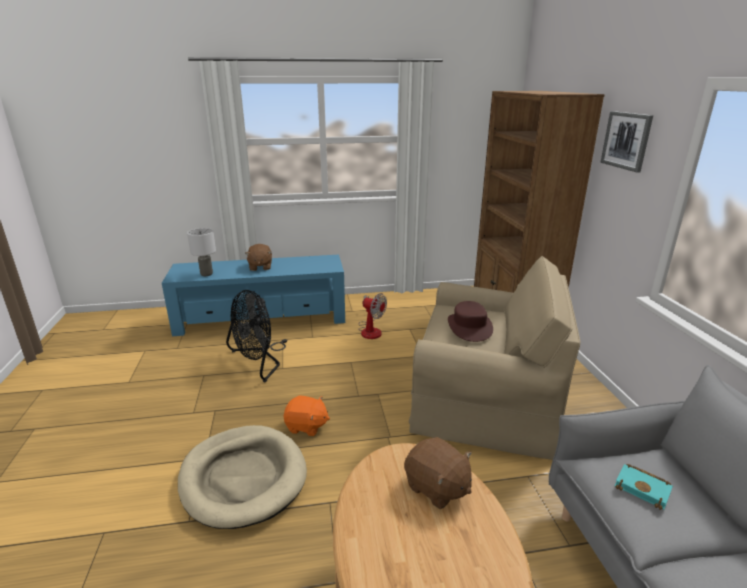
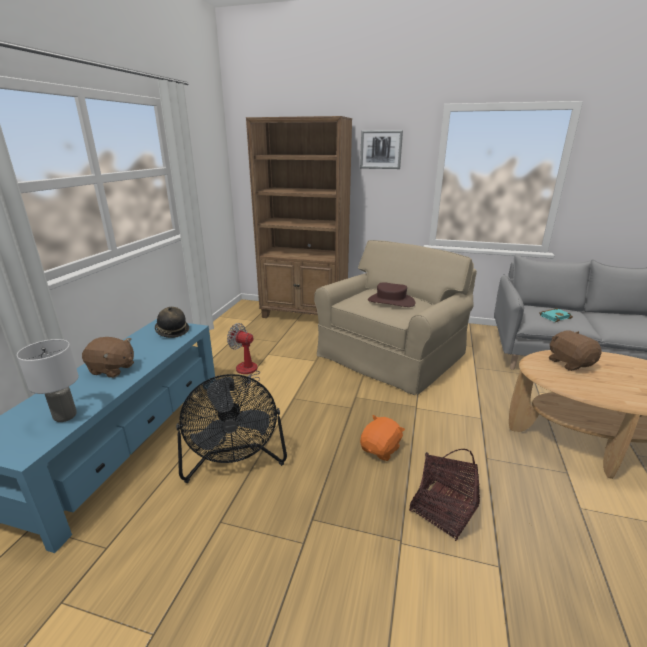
camera: 65 degrees left, 0 degrees up
(243, 478) = (443, 510): beige dog bed -> basket
(323, 264) = (172, 331): none -> hat
(370, 330) = (247, 373): fan -> fan turned 120 degrees counterclockwise
(437, 488) = (569, 363): brown plush toy -> brown plush toy turned 90 degrees counterclockwise

